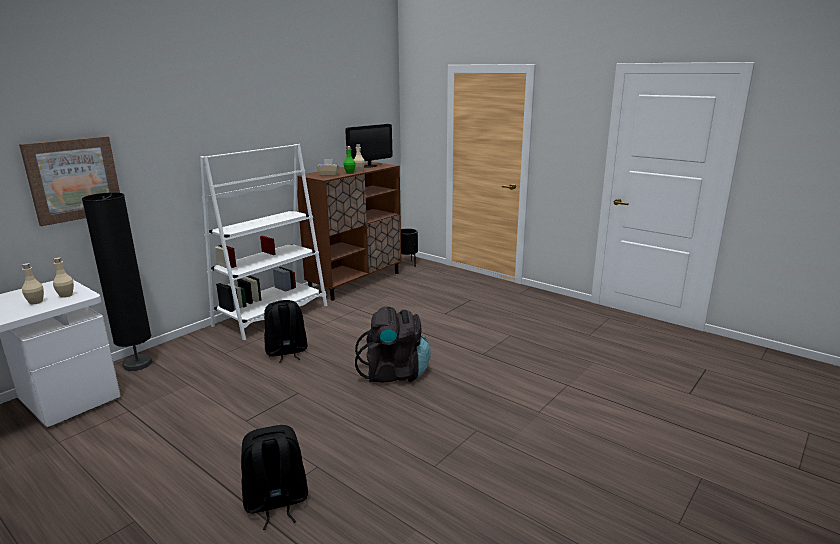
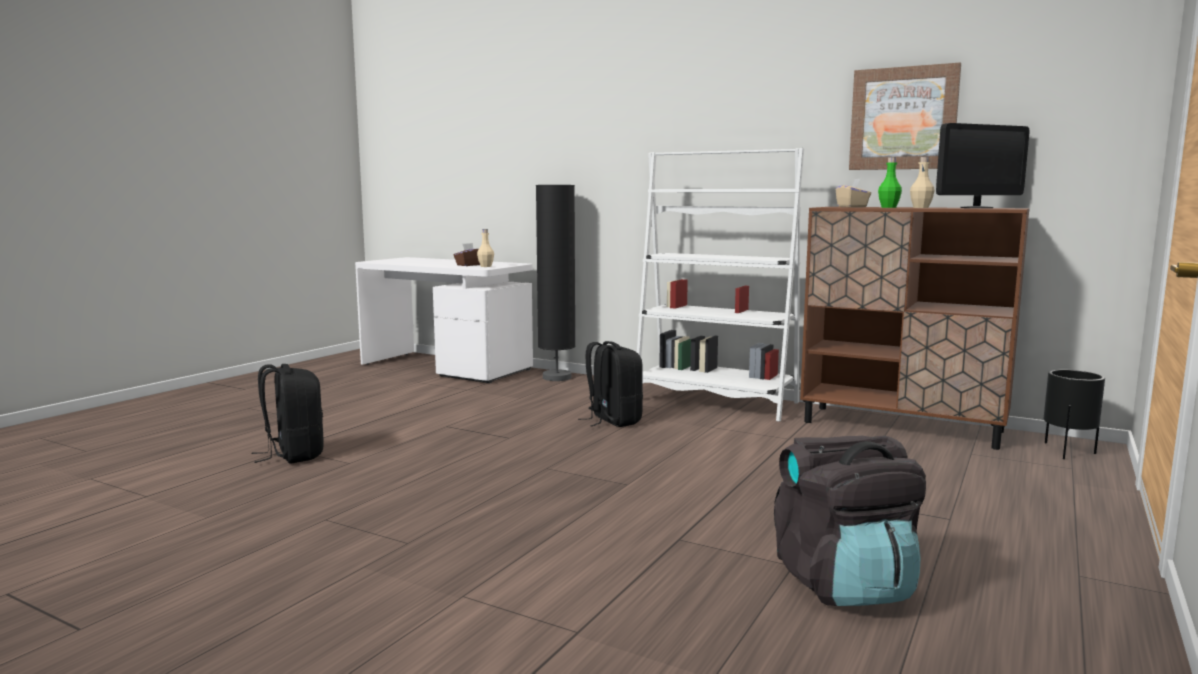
camera: 80 degrees right, 10 degrees down
(36, 302) = (469, 265): beige bottle -> brown tissue box
(73, 179) = (558, 169): picture -> picture (903, 118)
(369, 166) = (976, 208): monitor -> monitor turned 60 degrees counterclockwise
(394, 373) = (575, 479): black backpack -> black backpack (844, 583)

